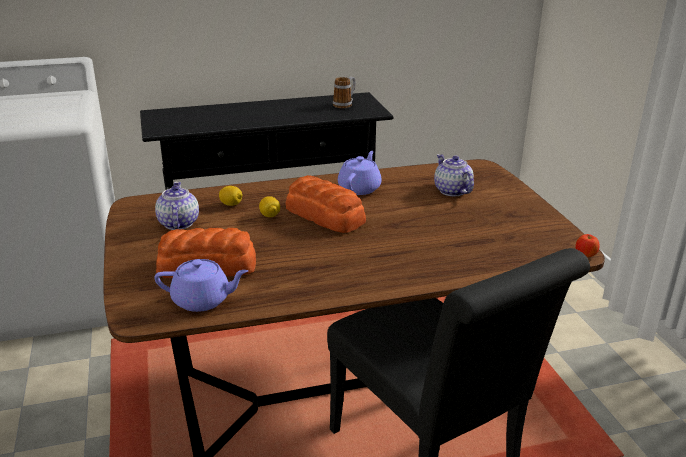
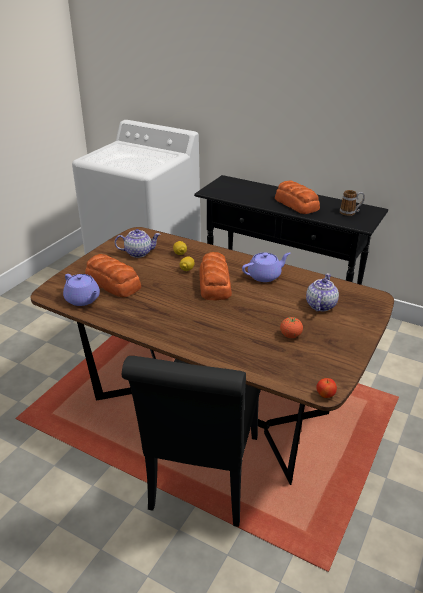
camera: 45 degrees right, 5 degrees up
(178, 223) = (138, 253): teapot -> teapot turned 45 degrees clockwise
(280, 113) = (296, 204): none -> bread
(476, 226) = (290, 336): none -> tomato

